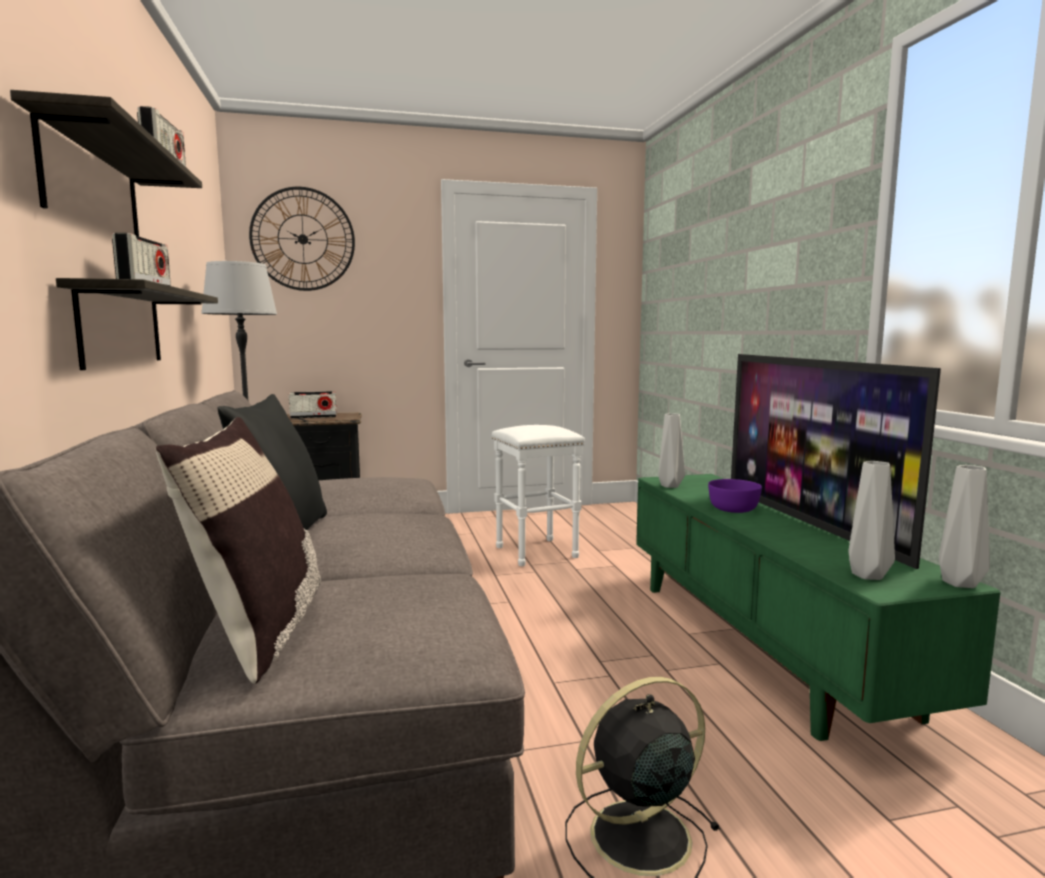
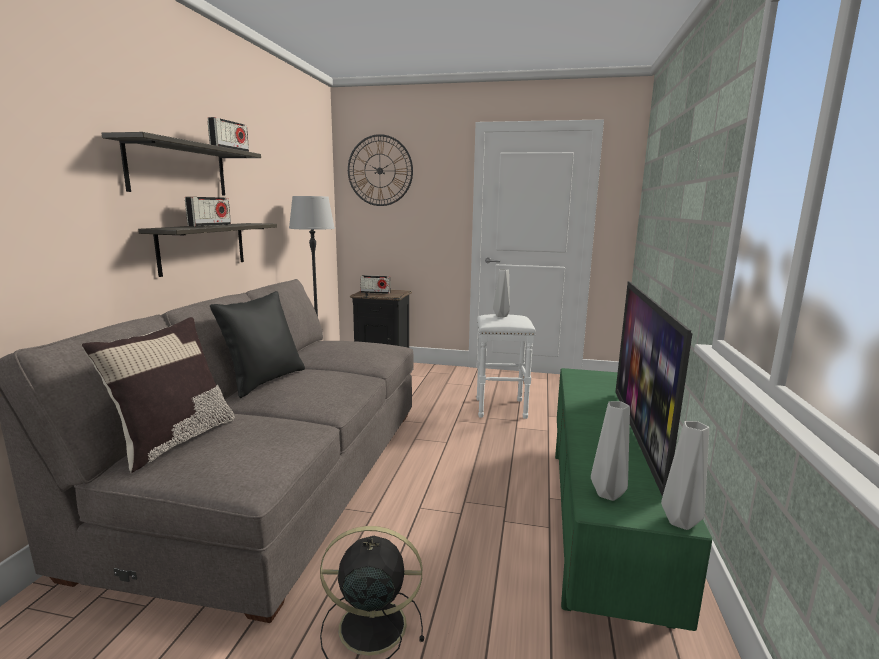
camera: 25 degrees right, 5 degrees up
(669, 486) = (573, 379): grey vase -> grey vase (501, 316)
(733, 509) = (592, 410): purple bowl -> none

